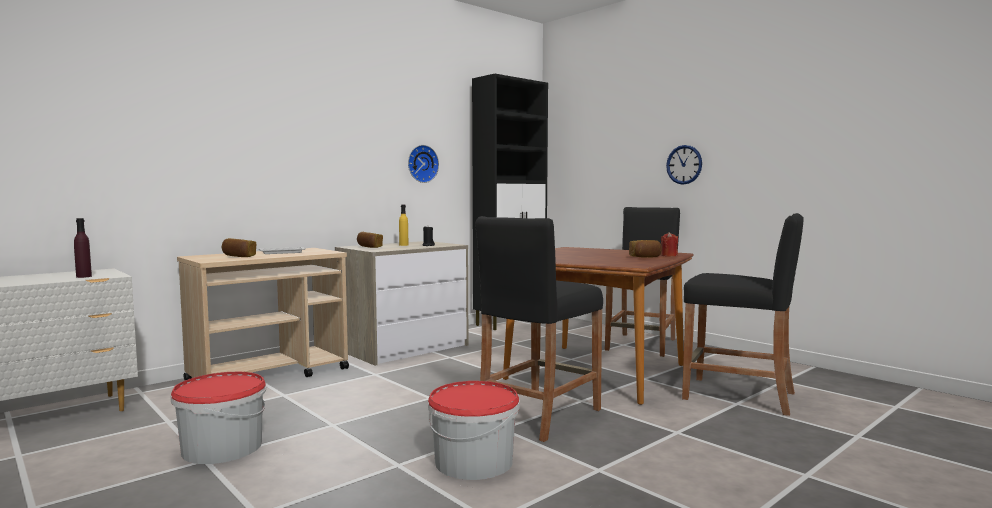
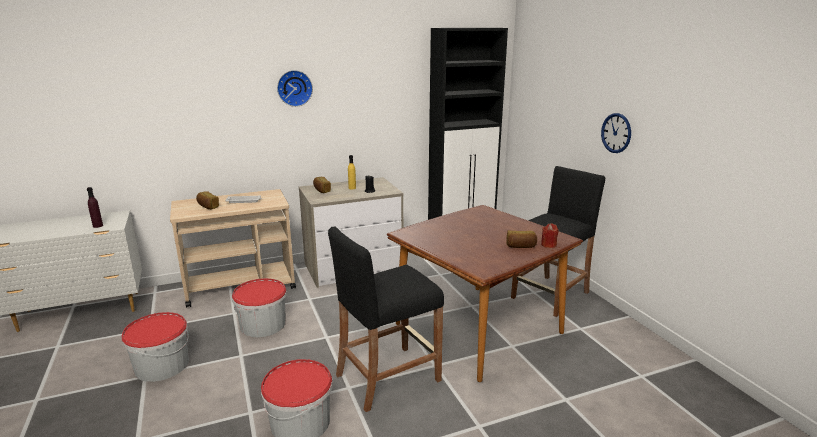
camera: 20 degrees right, 15 degrees up
(336, 398) = (263, 324): none -> bucket
(421, 164) = (378, 112): wall clock -> wall clock (294, 88)
(739, 396) = (577, 389): black stool -> none

